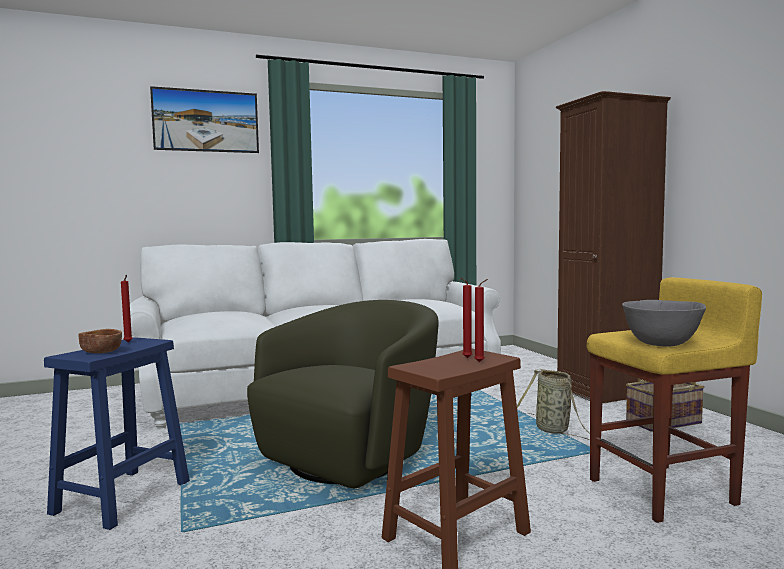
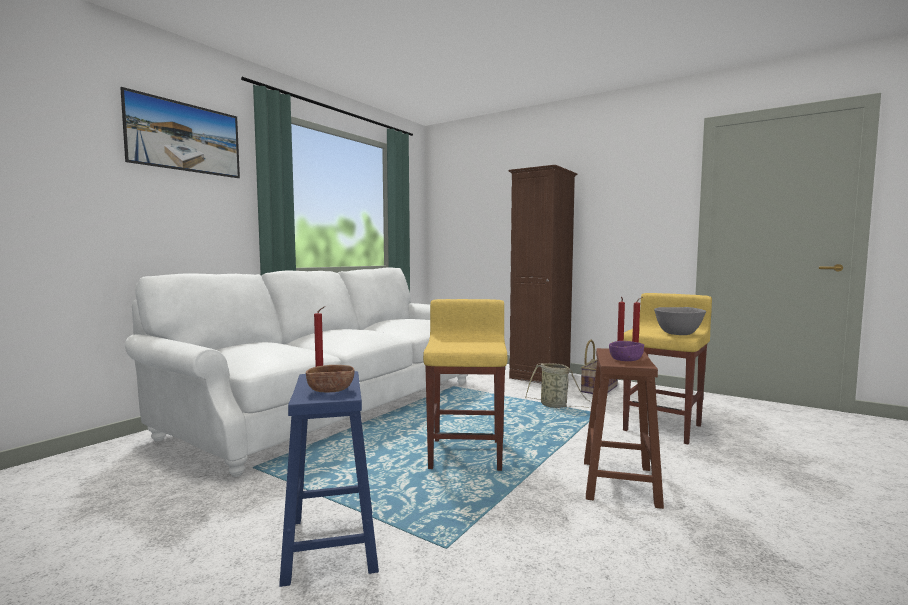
camera: 35 degrees left, 0 degrees up
(352, 457) = (466, 454): green armchair -> yellow stool
(442, 365) = (626, 360): none -> purple bowl

